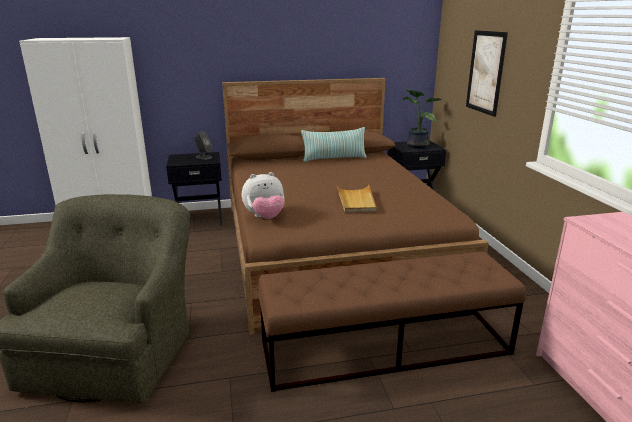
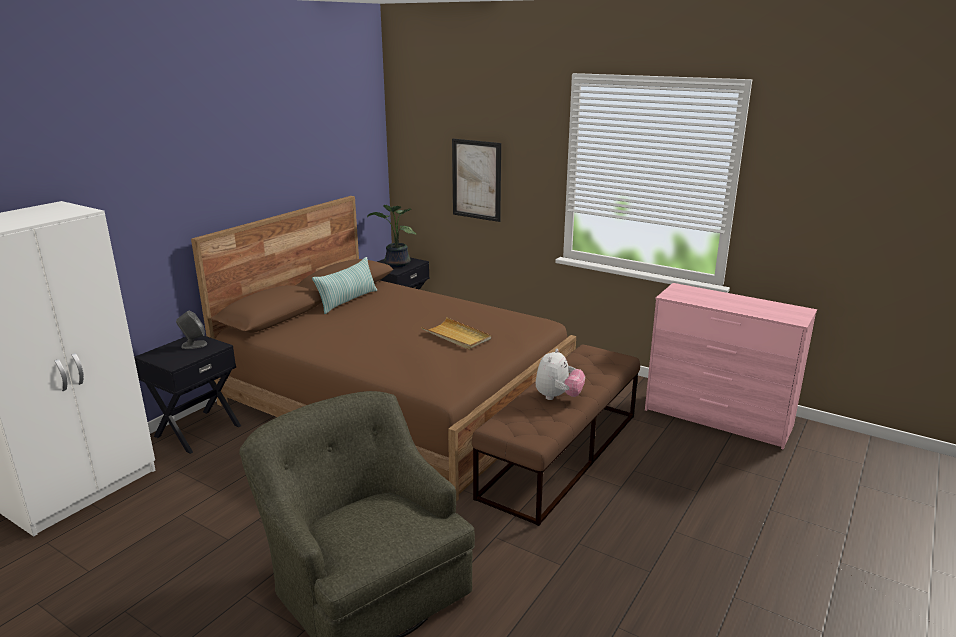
camera: 45 degrees left, 0 degrees up
(265, 217) = (416, 380): plush toy -> plush toy (558, 397)

